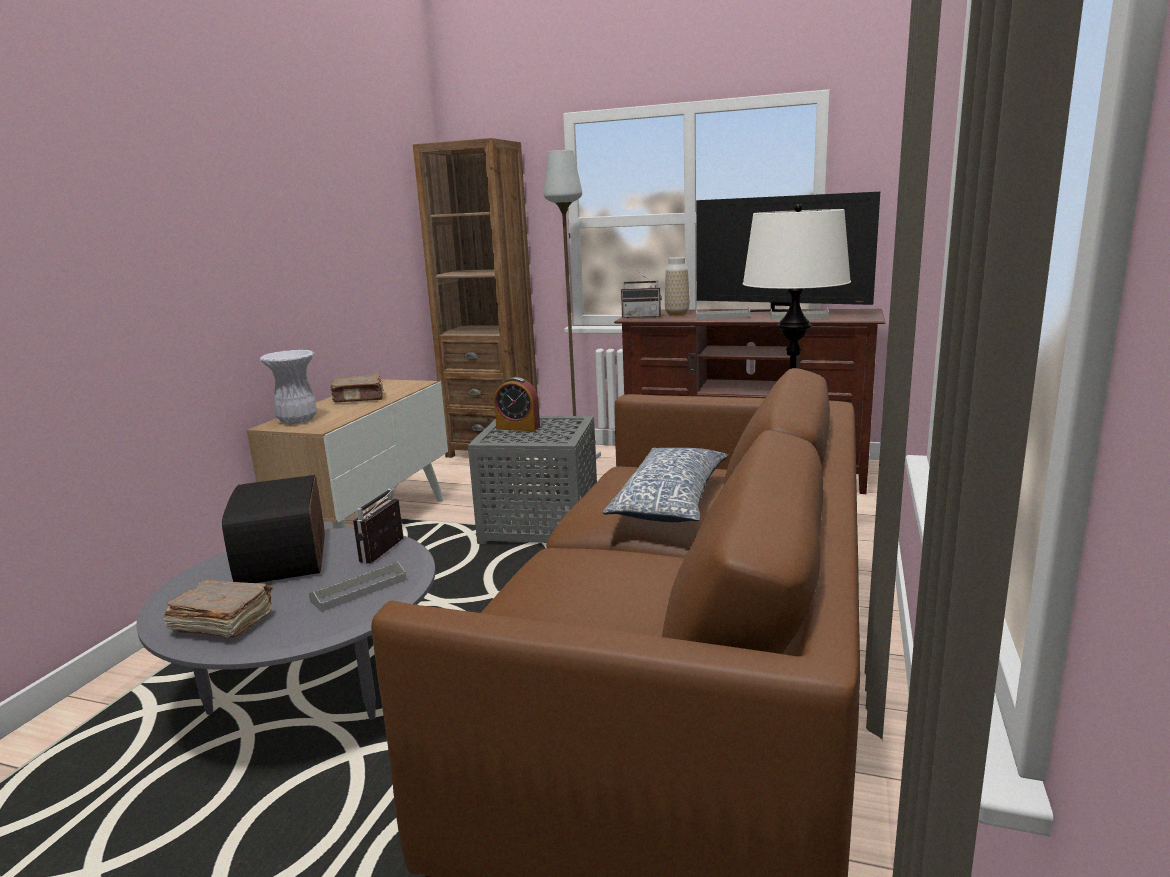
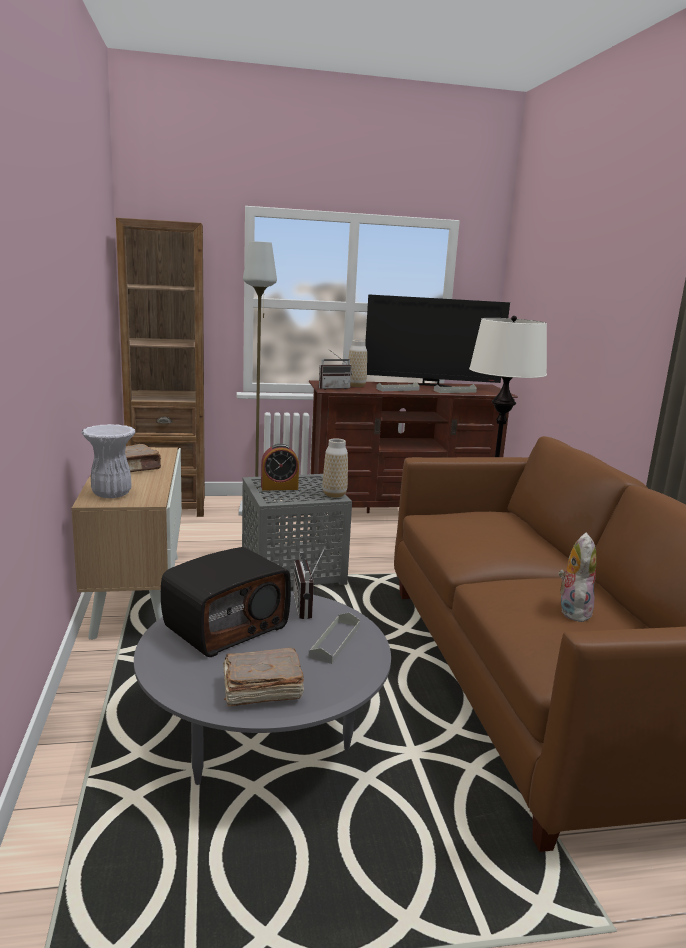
camera: 30 degrees left, 0 degrees up
(286, 559) = (226, 627): radio -> radio turned 90 degrees counterclockwise
(565, 438) = (334, 494): none -> vase
(600, 595) = (572, 610): none -> plush toy
(672, 500) = (509, 538): pillow -> none

